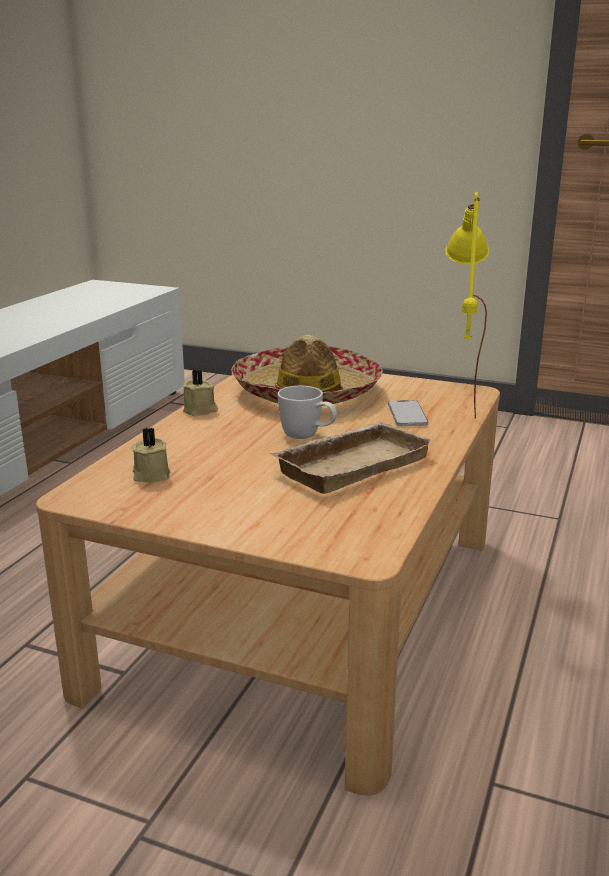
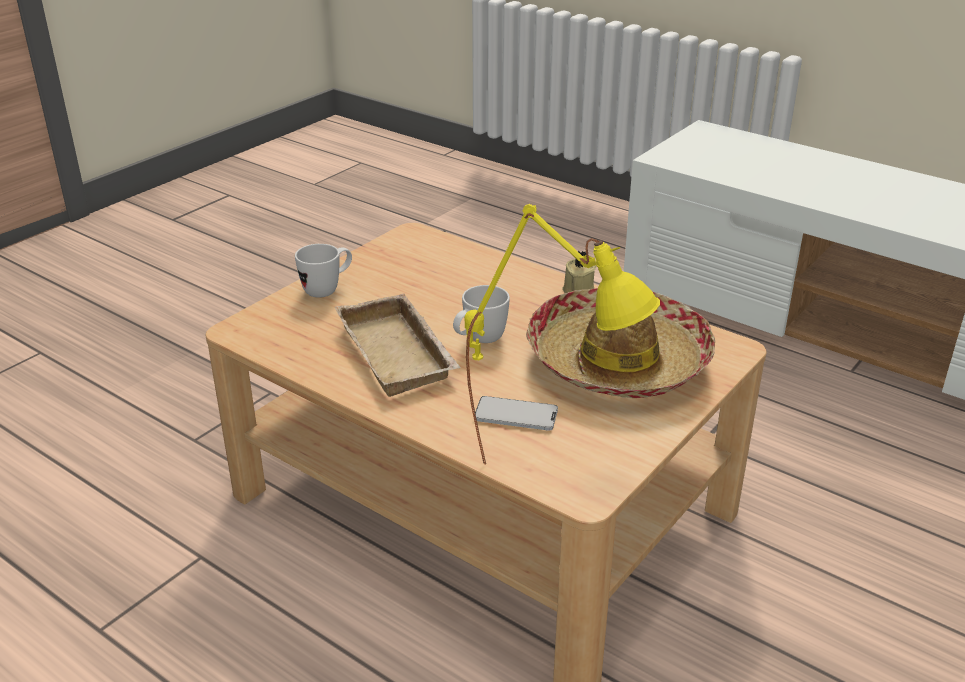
camera: 105 degrees right, 10 degrees up
(151, 475) = (433, 261): beige candle -> none
(240, 521) = (327, 289): none -> white mug

